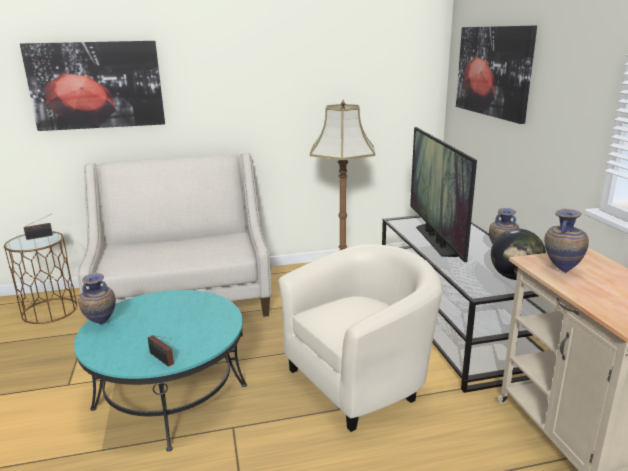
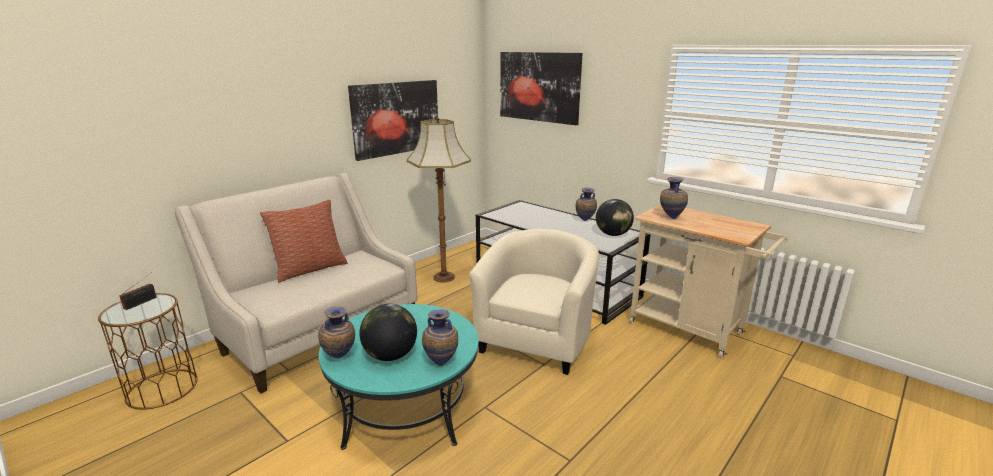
camera: 35 degrees left, 0 degrees up
(96, 85) = (179, 115): picture -> picture (396, 118)
(136, 336) = (390, 355): none -> globe
(162, 359) = (441, 363): radio -> vase
(183, 239) = (309, 269): none -> pillow
(436, 240) = (535, 222): television -> none

